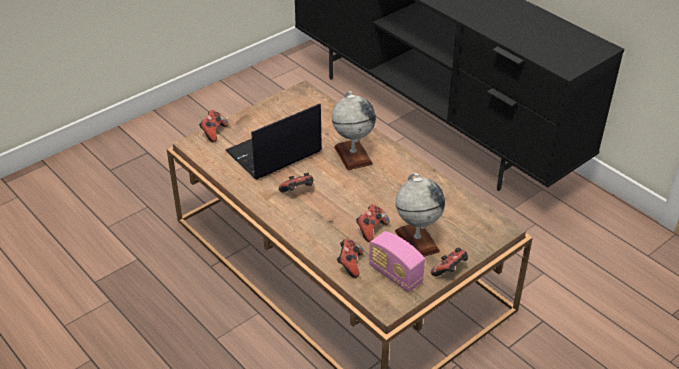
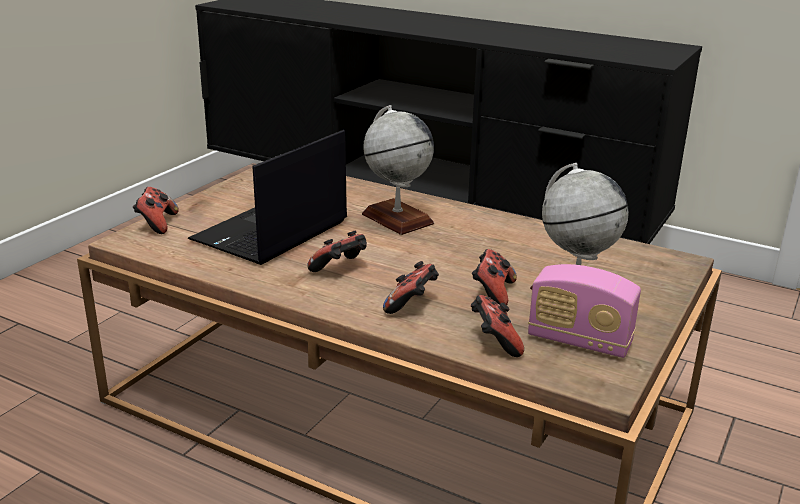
camera: 20 degrees left, 15 degrees down
(450, 271) = (658, 320): game controller -> game controller (412, 305)

